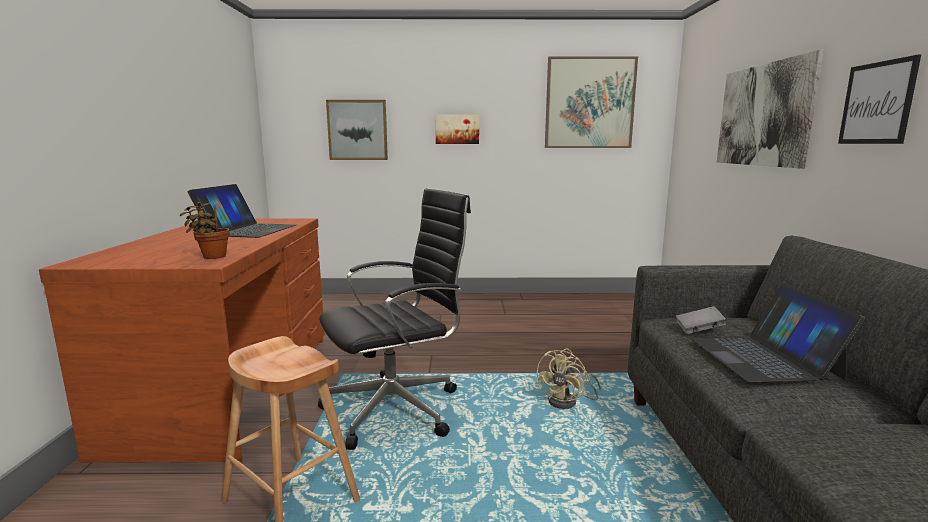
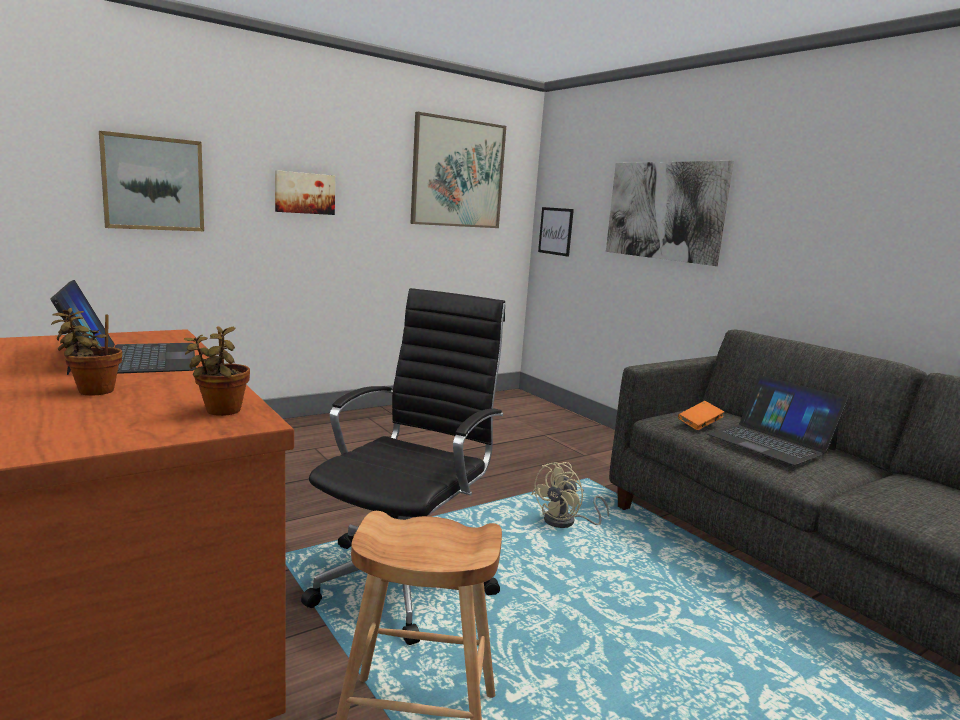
camera: 35 degrees left, 0 degrees up
(187, 243) = (92, 391): none -> potted plant
(568, 402) = (566, 522): beige fan -> beige fan turned 45 degrees clockwise
(699, 330) = (699, 425): grey book -> orange book
(877, 103) = (791, 217): picture -> picture (555, 231)

